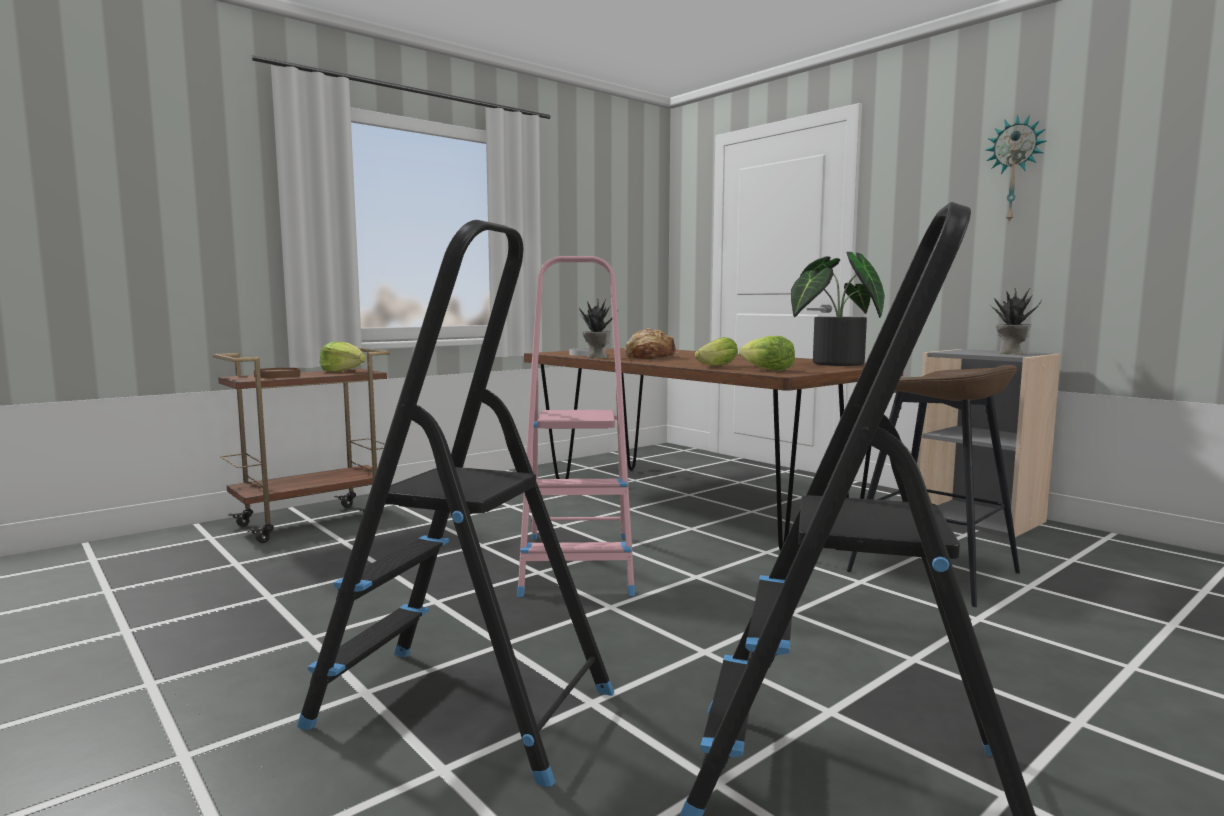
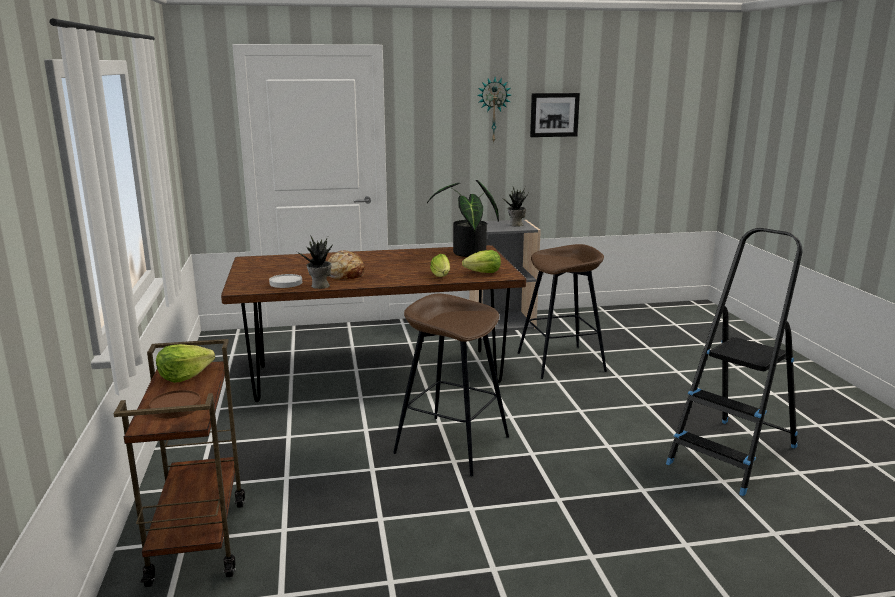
camera: 60 degrees left, 10 degrees up
(459, 708) = (628, 528): black step ladder -> none
(577, 563) = (452, 444): pink step ladder -> brown stool
(1136, 165) = (554, 114): none -> picture

